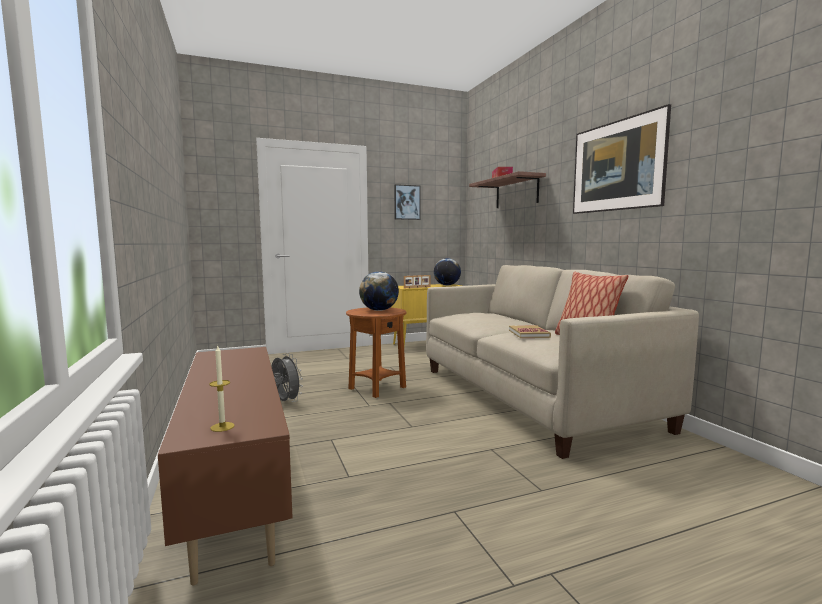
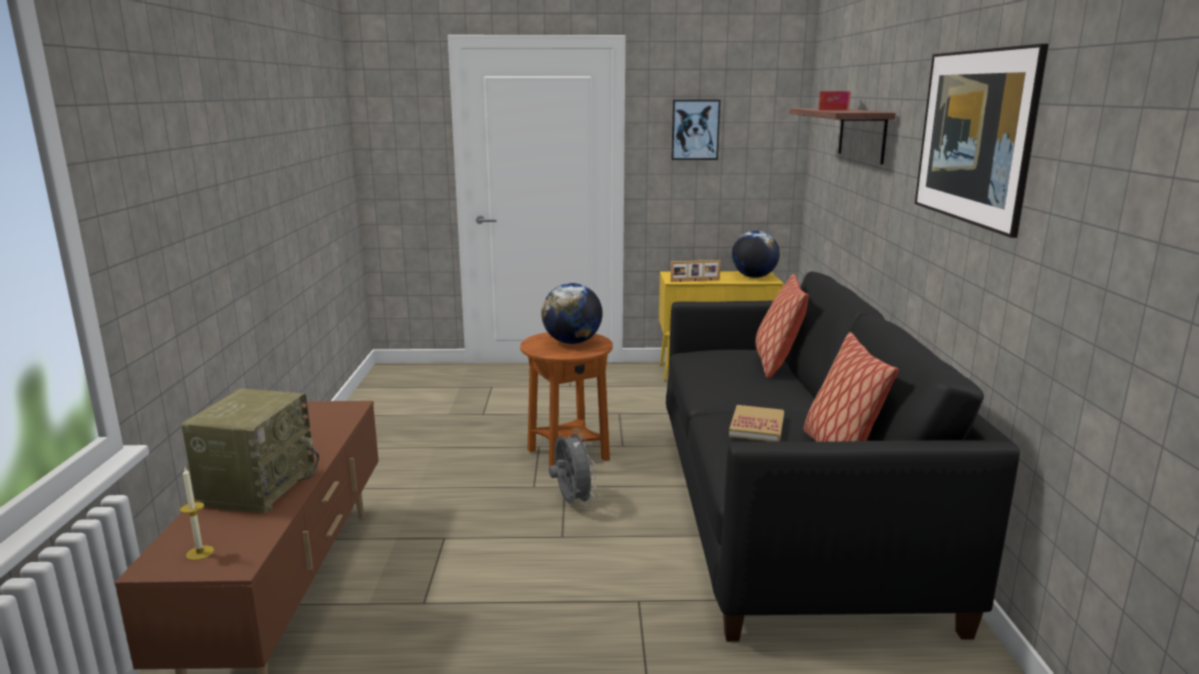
camera: 20 degrees right, 10 degrees up
(228, 390) = (258, 486): none -> radio
(285, 402) = (431, 460): grey fan -> grey fan (571, 502)
(499, 315) = (776, 364): none -> pillow
(531, 396) = (789, 512): beige sofa -> black sofa

